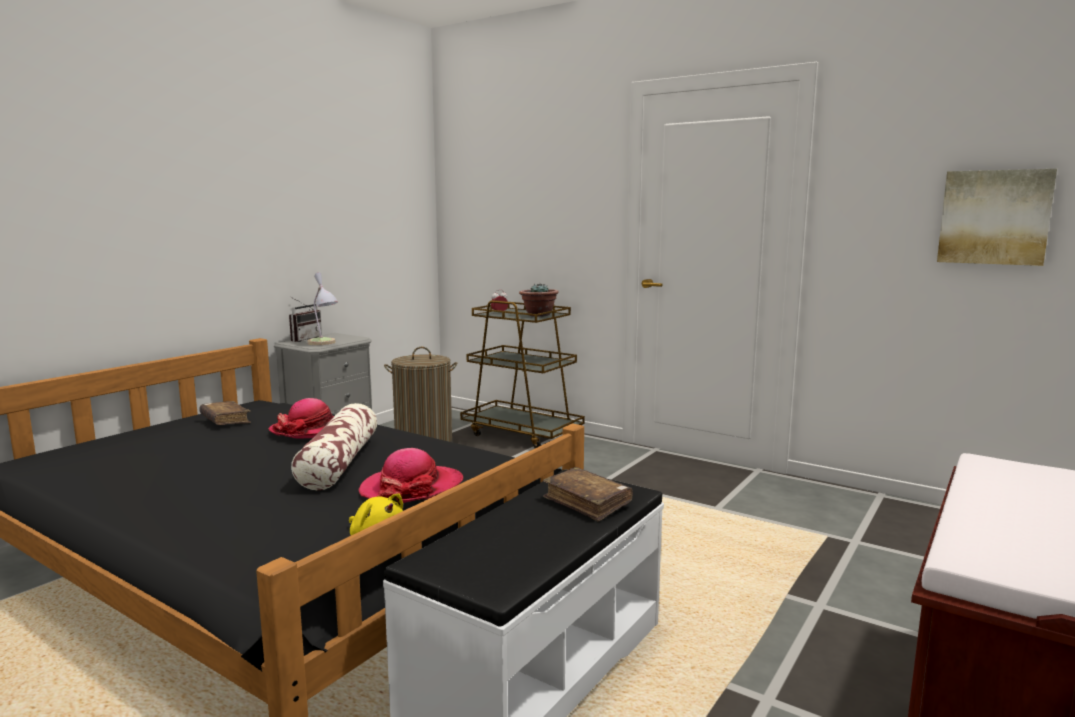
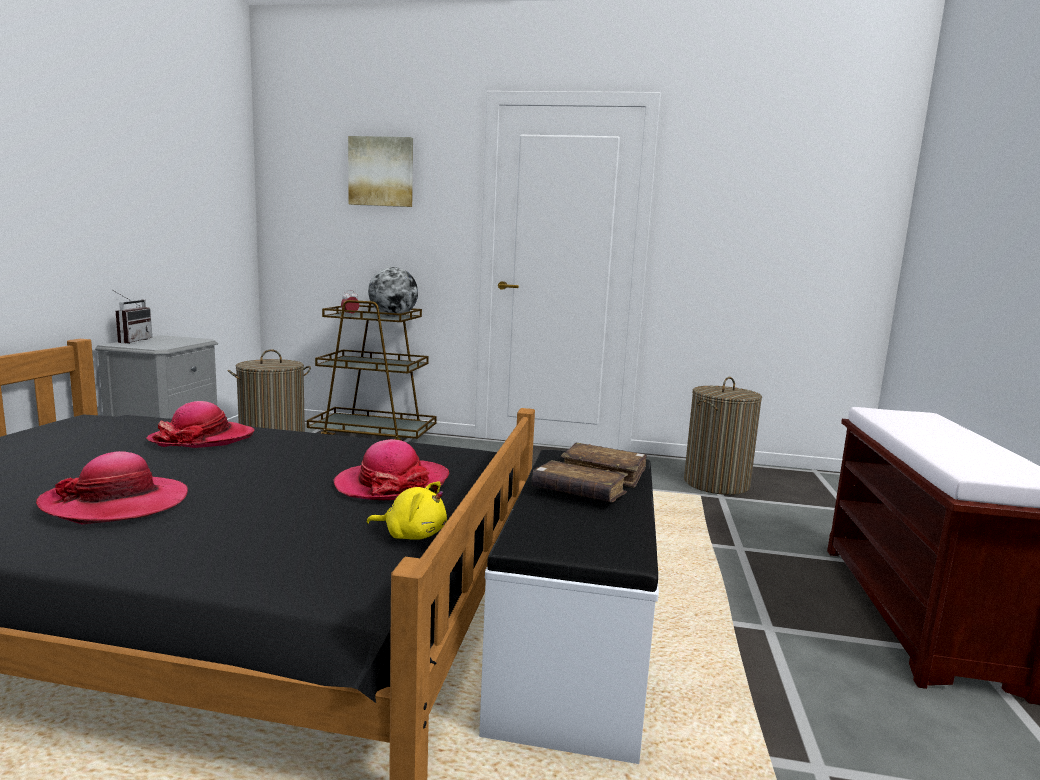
camera: 25 degrees left, 0 degrees up
(204, 481) = (117, 503): none -> hat
(225, 420) = (67, 437): brown book -> brown book (578, 493)
(324, 343) = (166, 344): table lamp -> none
(339, 462) = (277, 467): pillow -> none
(538, 315) = (393, 316): potted plant -> globe
(864, 524) = (716, 483): none -> laundry basket
(994, 217) = (794, 232): picture -> picture (381, 172)

